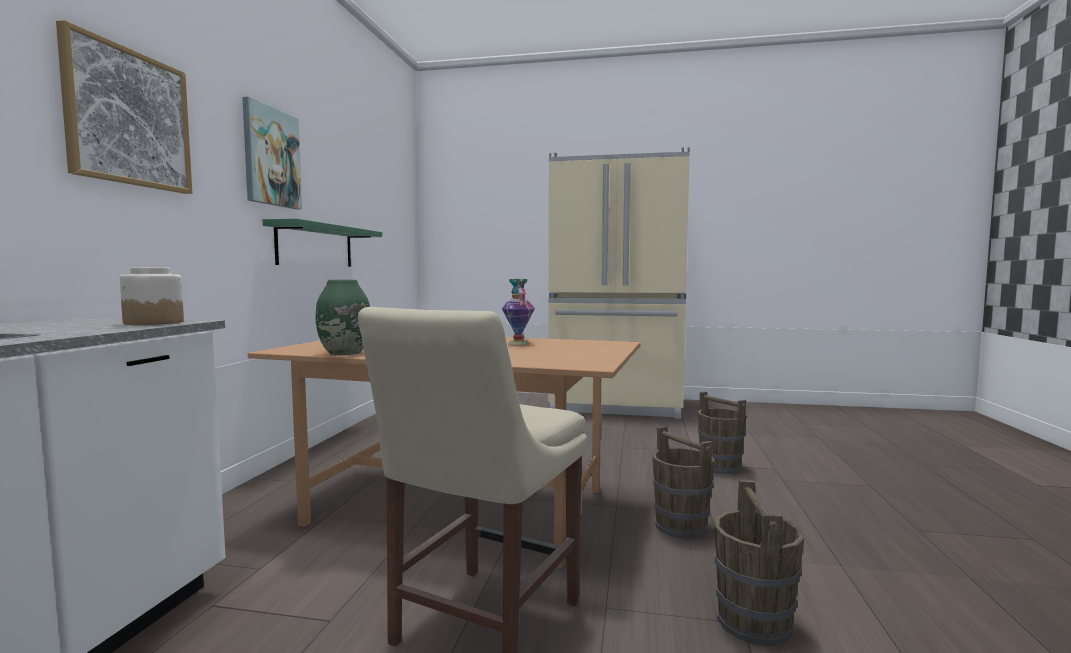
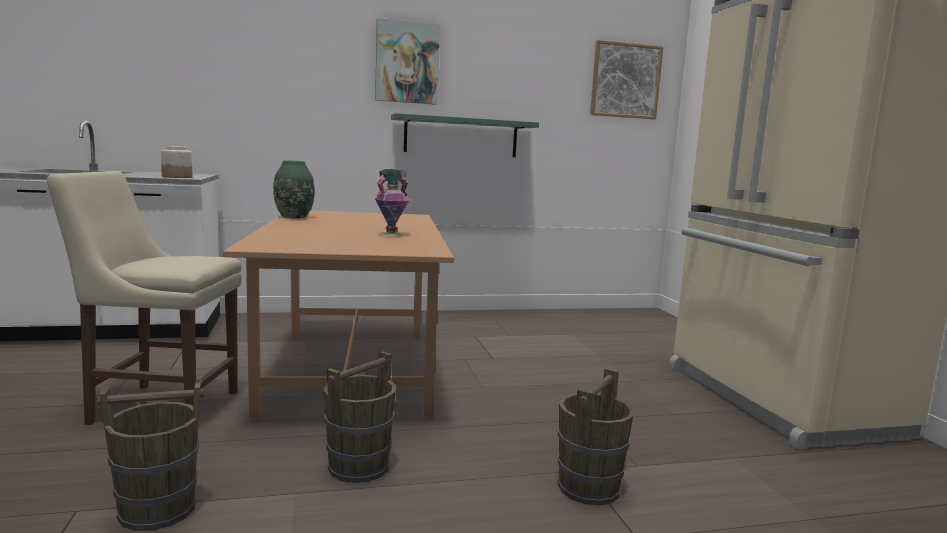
camera: 65 degrees right, 5 degrees up
(128, 118) = (272, 54): picture -> picture (625, 81)

